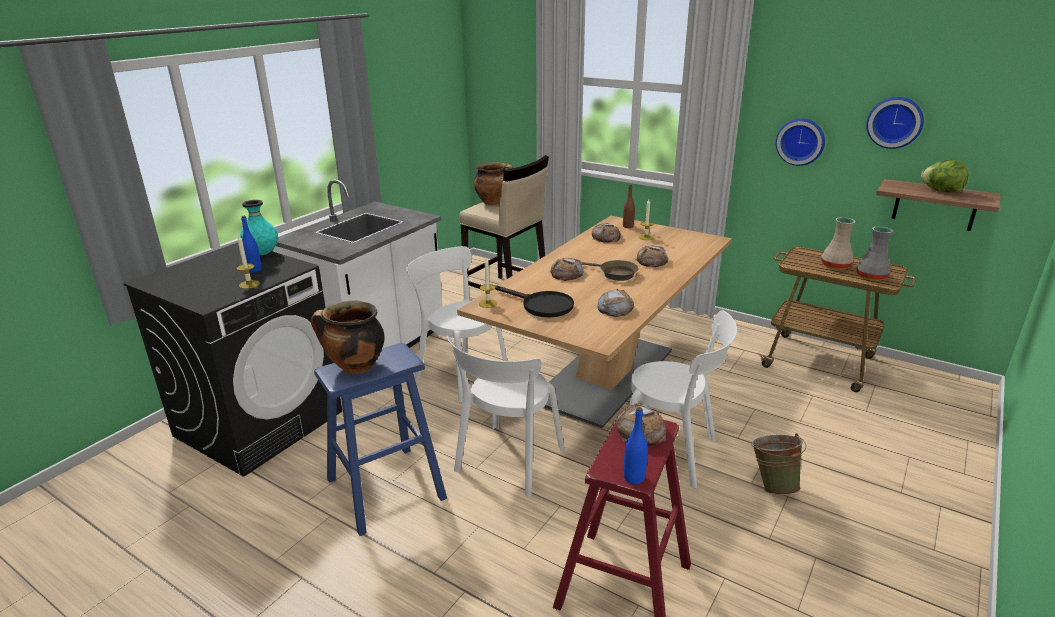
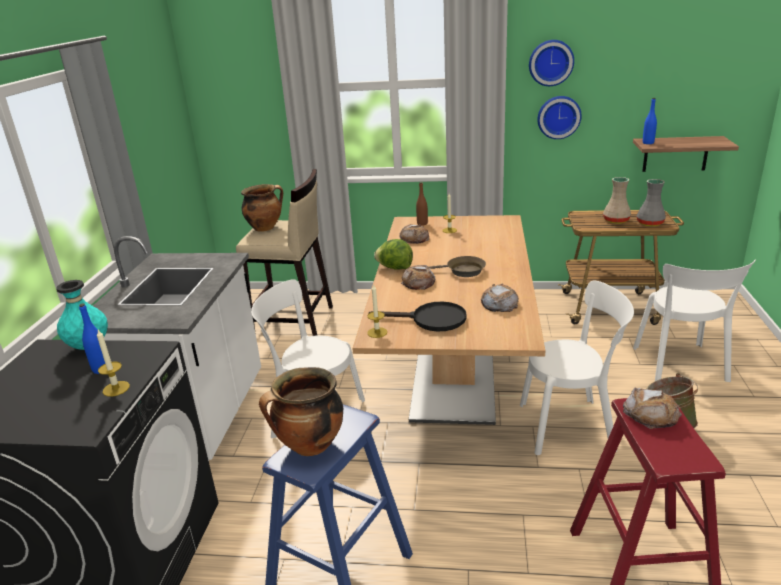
camera: 25 degrees left, 0 degrees up
(507, 463) = (439, 492): white chair -> white chair (680, 366)
(634, 478) = (697, 461): blue bottle -> blue bottle (648, 143)
(652, 261) = (479, 251): bread -> none
(895, 122) = (636, 88): wall clock -> wall clock (550, 62)
(941, 191) = (685, 141): lettuce -> lettuce (395, 268)

